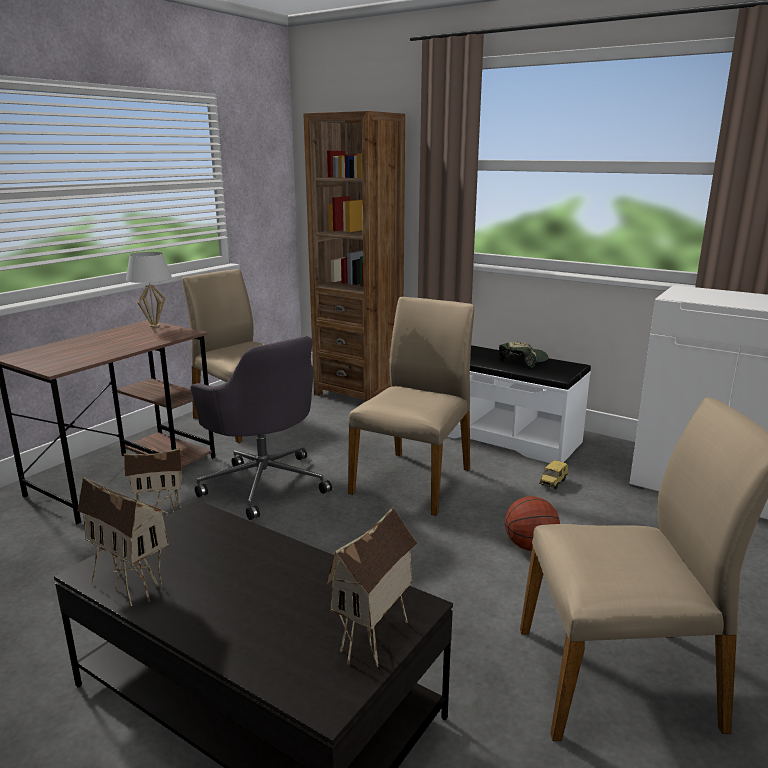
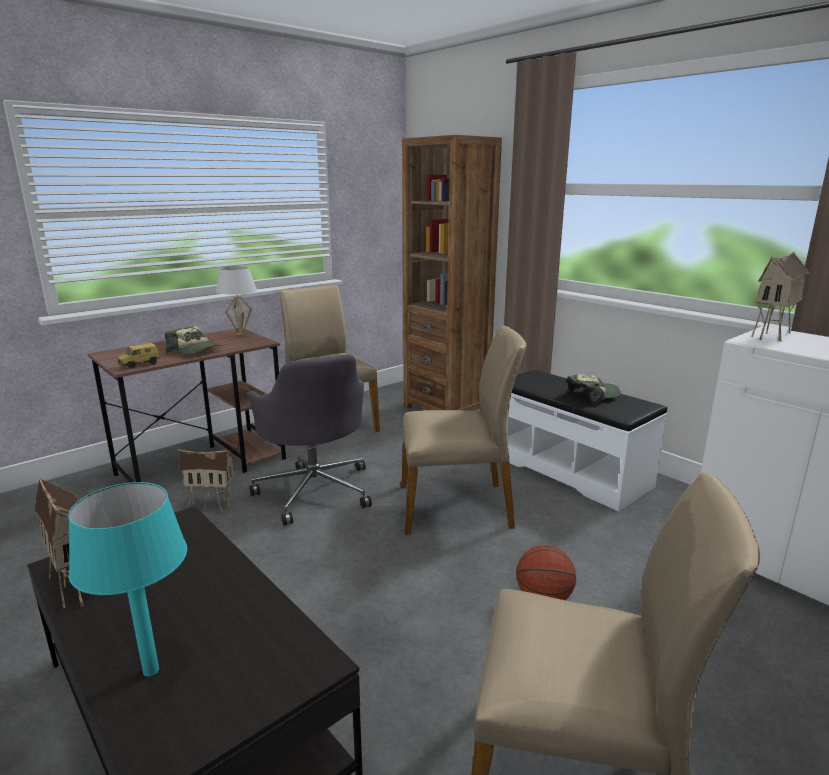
camera: 15 degrees right, 0 degrees up
(120, 346) = (195, 350): none -> cap
(265, 639) = (151, 671): none -> turquoise table lamp
(376, 643) = (250, 699): toy house -> toy house (773, 336)
(414, 480) = (456, 506): beige chair -> beige chair turned 45 degrees clockwise
(553, 483) = (601, 530): toy car -> toy car (140, 365)

